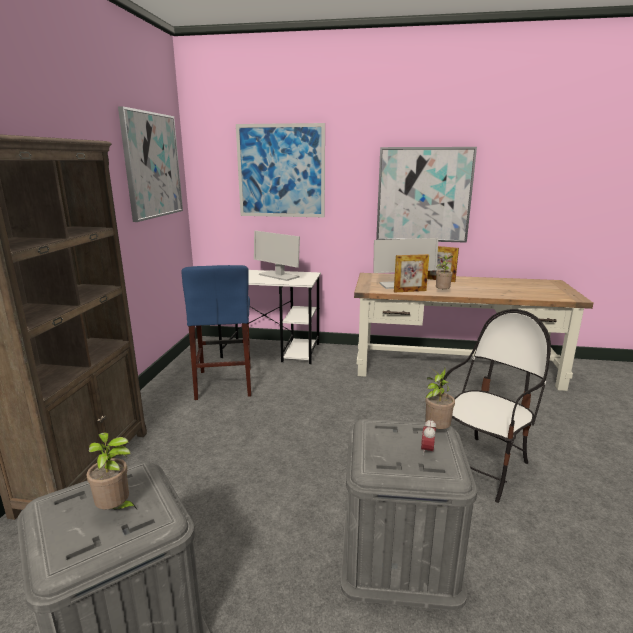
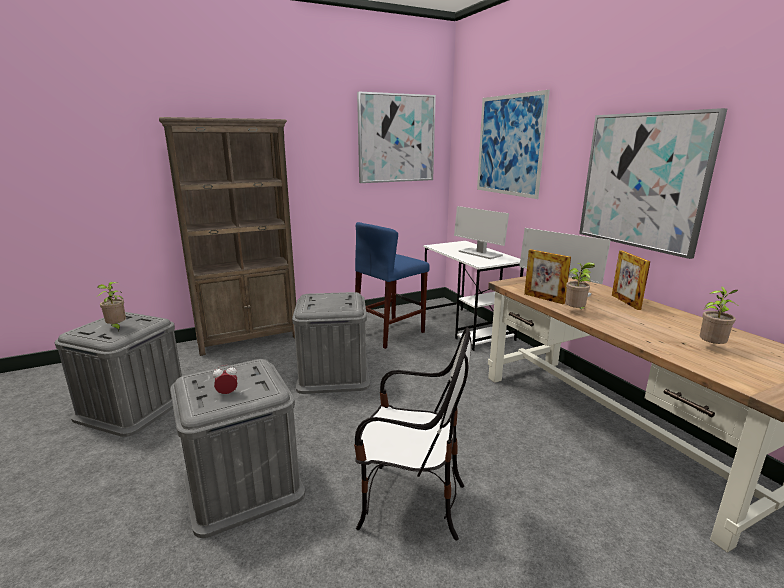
camera: 55 degrees right, 0 degrees up
(260, 438) = (333, 374): none -> grey storage box
(278, 276) = (479, 253): monitor -> monitor turned 45 degrees counterclockwise
(435, 430) = (266, 390): potted plant -> potted plant (711, 347)

